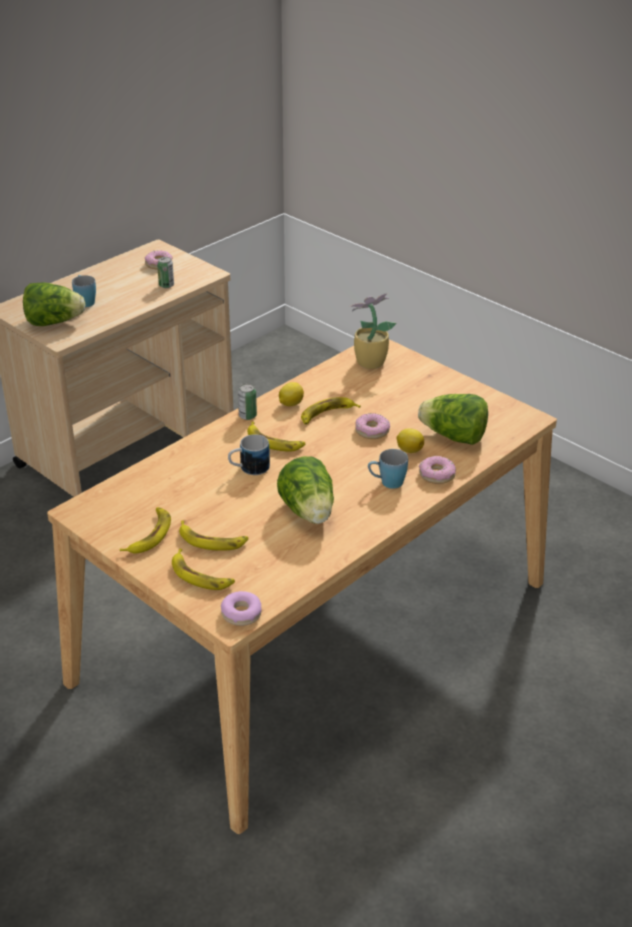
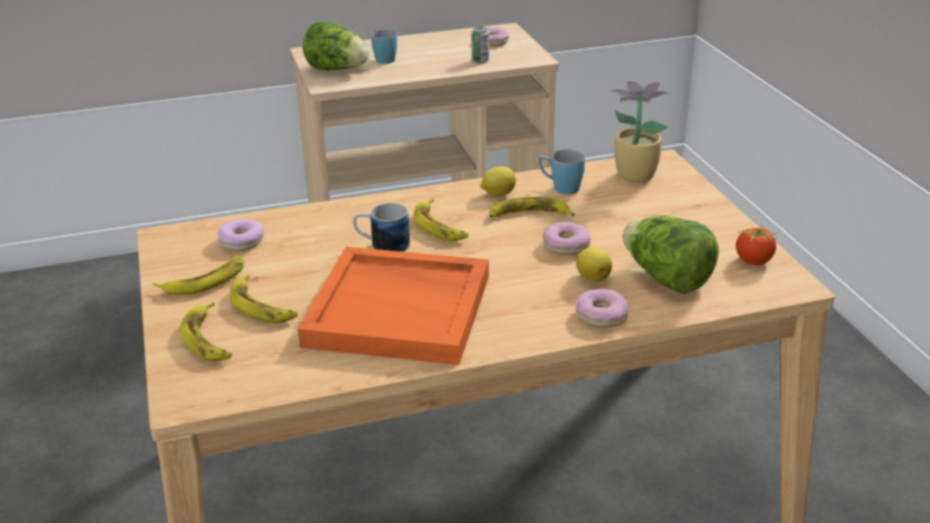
camera: 30 degrees right, 5 degrees down
(241, 613) = (204, 396): donut -> donut (242, 241)
(247, 416) = (437, 194): can -> none
(309, 512) = (400, 310): lettuce -> orange tray
(386, 483) = (528, 306): blue mug -> blue mug (560, 188)
(494, 407) = (754, 260): none -> tomato

